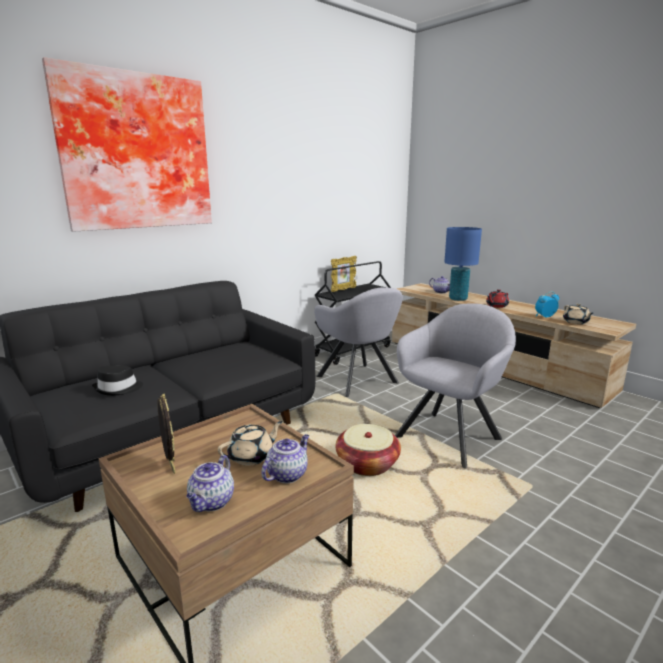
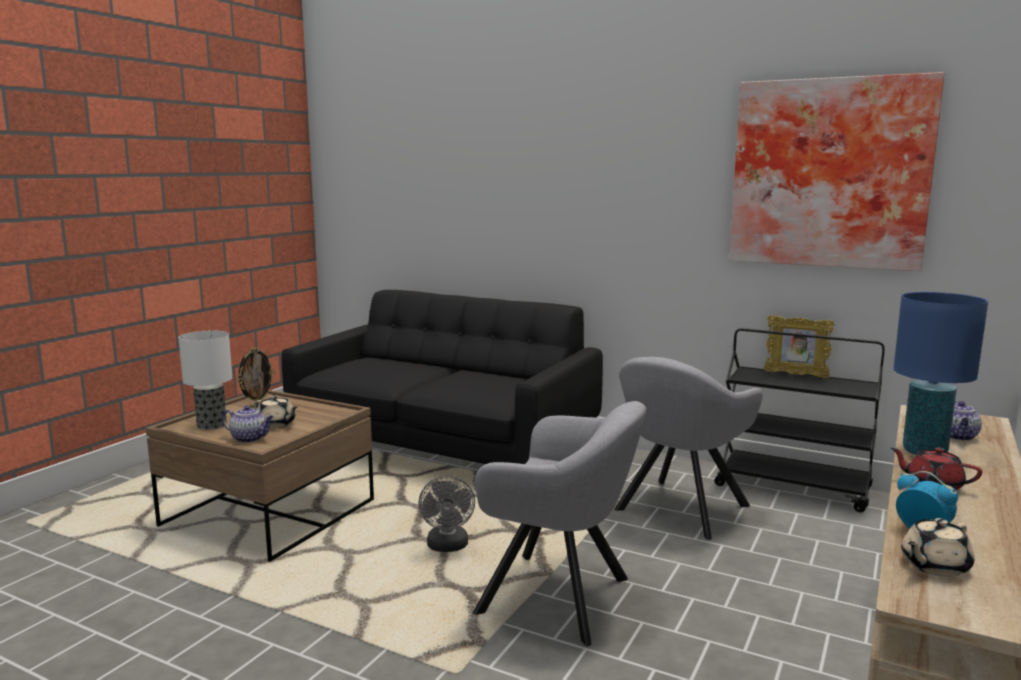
camera: 70 degrees right, 5 degrees down
(118, 389) = (379, 369): black hat -> none
(136, 152) = (510, 155): picture -> picture (829, 173)
(212, 502) = (211, 425): teapot -> table lamp
(367, 464) = (448, 547): basket -> grey fan

